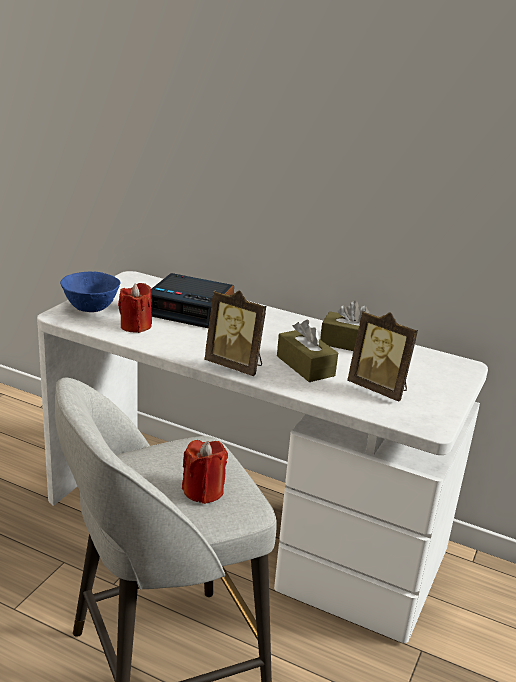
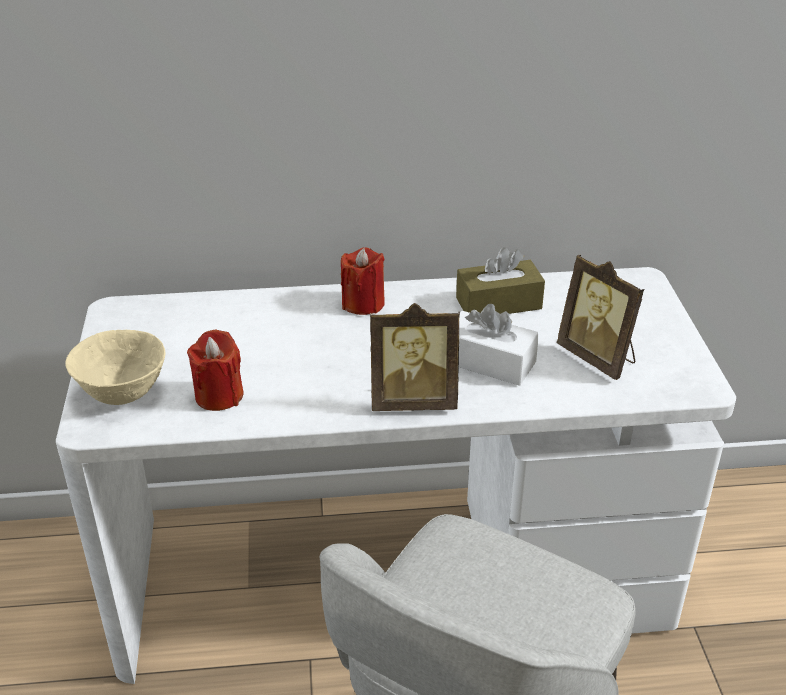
camera: 30 degrees left, 10 degrees up
(91, 309) = (123, 393): blue bowl -> beige bowl
(191, 309) = (258, 333): alarm clock -> none
(203, 491) = (535, 605): red candle -> red candle (363, 303)
(305, 366) = (489, 362): brown tissue box -> white tissue box
(379, 389) = (598, 358): picture frame -> picture frame turned 45 degrees clockwise

